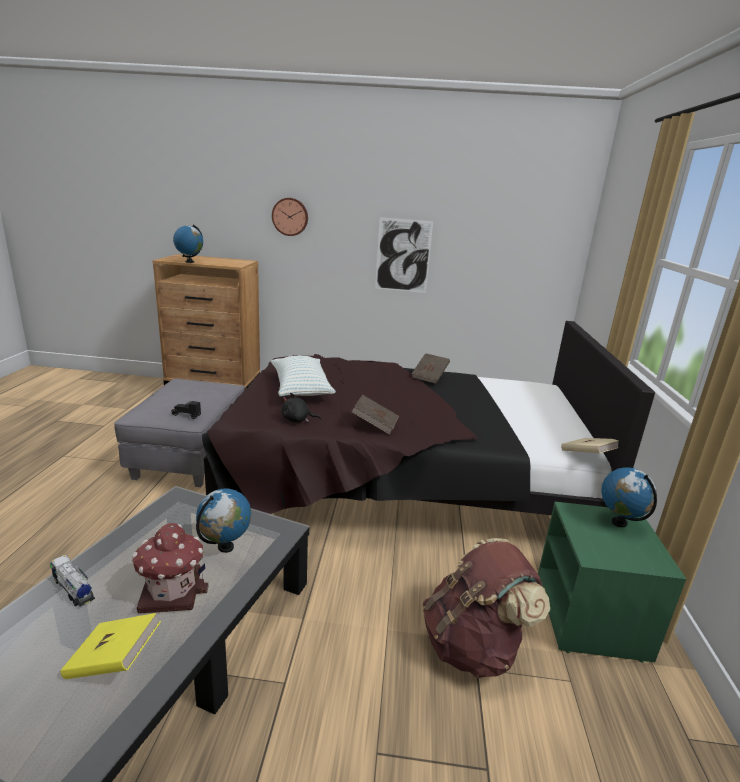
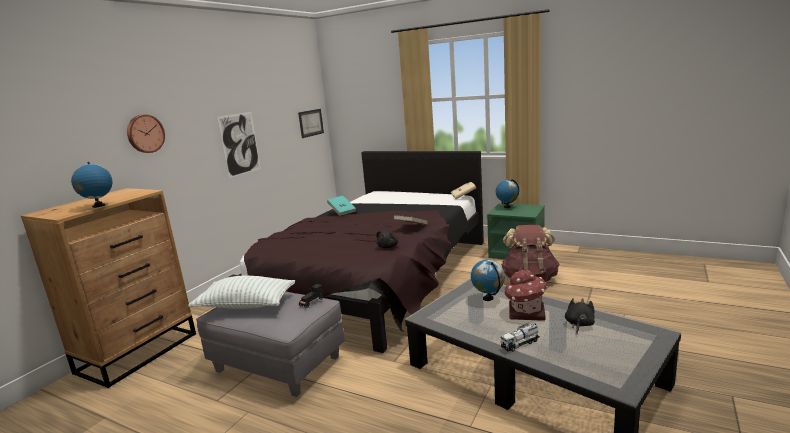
camera: 65 degrees left, 5 degrees down
(114, 661) = (579, 324): yellow book -> black plush toy
(300, 389) = (332, 245): pillow -> pillow (246, 305)
(429, 376) = (342, 211): brown book -> turquoise book
(543, 259) = (311, 123): none -> picture

